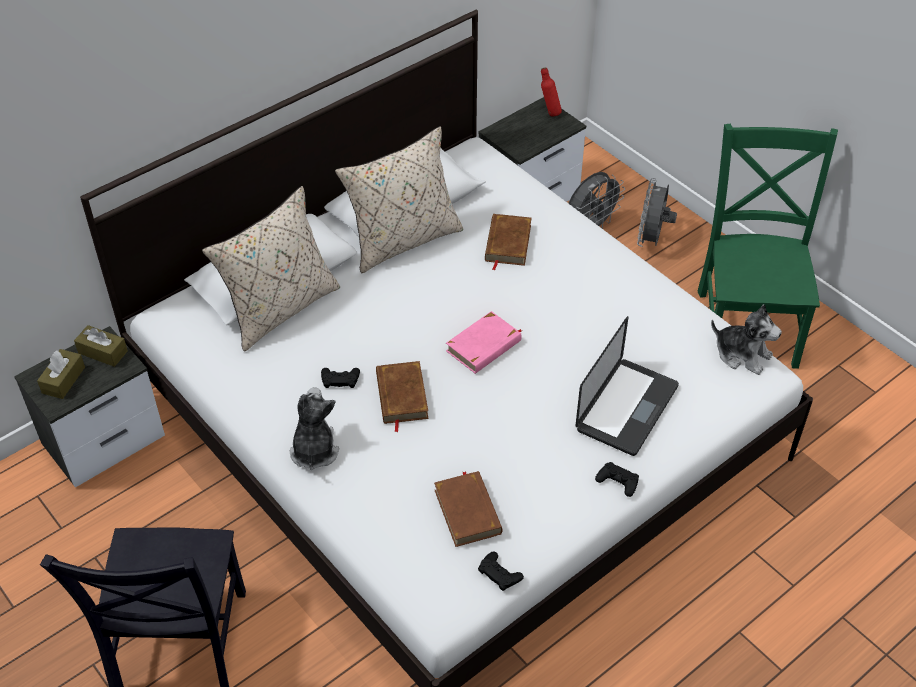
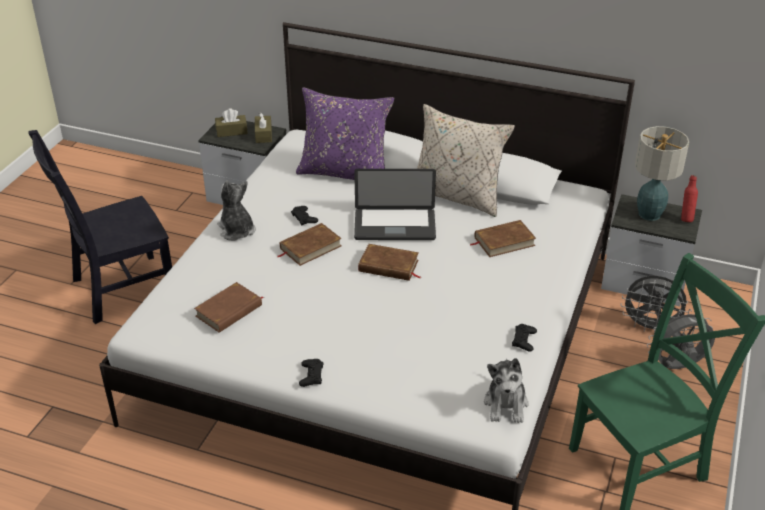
camera: 60 degrees right, 10 degrees down
(279, 309) = (345, 173): beige pillow -> purple pillow
(314, 450) = (237, 230): plush toy -> plush toy turned 90 degrees counterclockwise
(484, 346) = (388, 266): pink book -> brown book
(499, 574) = (187, 345): black game controller -> black game controller (524, 340)
(524, 131) = (648, 214): none -> table lamp
(627, 408) = (388, 356): laptop -> laptop (394, 226)

